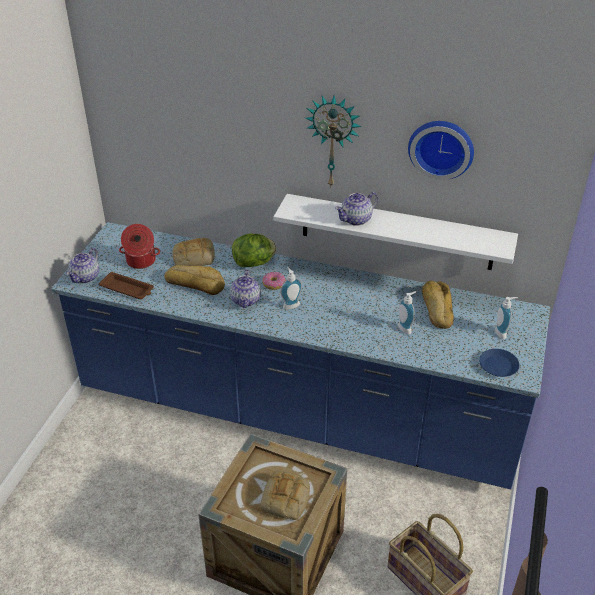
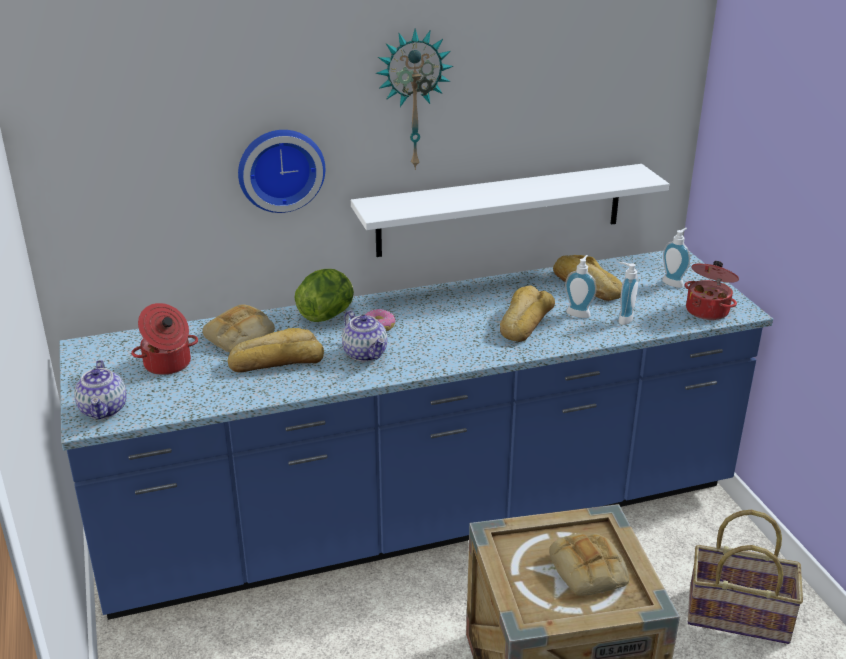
camera: 35 degrees left, 10 degrees down
(128, 289) = (187, 400): brown tray -> none
(290, 304) = (424, 338): soap dispenser -> soap dispenser (622, 318)
(356, 220) = (466, 198): teapot -> none
(363, 319) = (524, 321): none -> bread
(441, 147) = (550, 72): wall clock -> wall clock (280, 169)
(498, 365) = (708, 310): blue plate -> cooking pot

